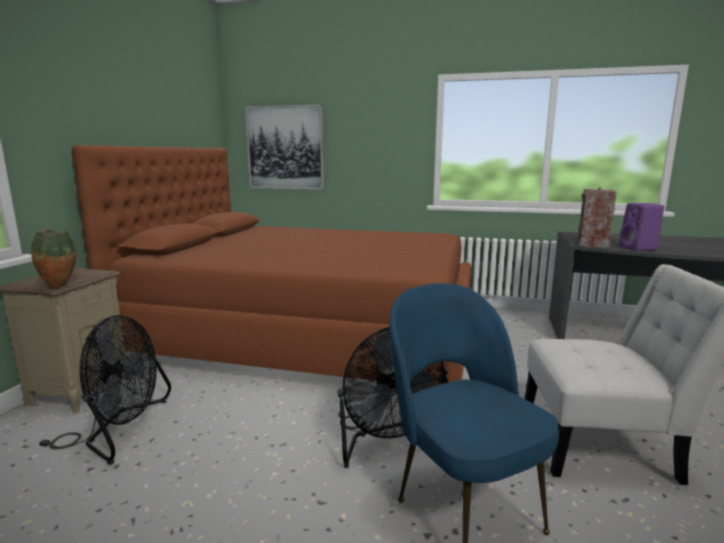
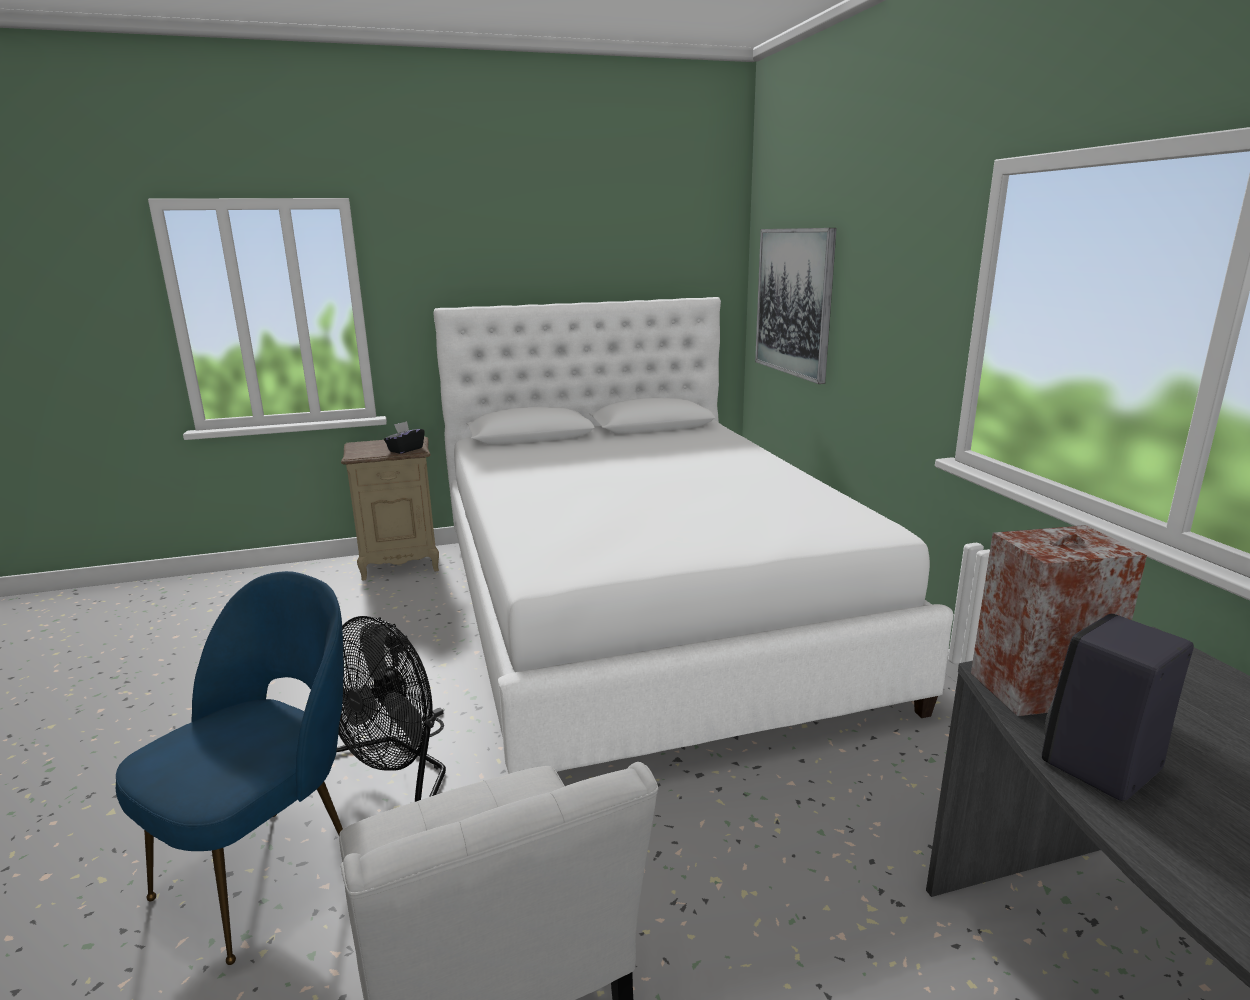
camera: 60 degrees right, 5 degrees up
(60, 286) = (356, 456): vase -> none
(91, 274) = (405, 449): none -> black tissue box
(117, 431) = (342, 609): black fan -> none
(308, 334) = (644, 611): brown bed -> white bed
(639, 248) = (1100, 767): purple speaker -> black speaker

